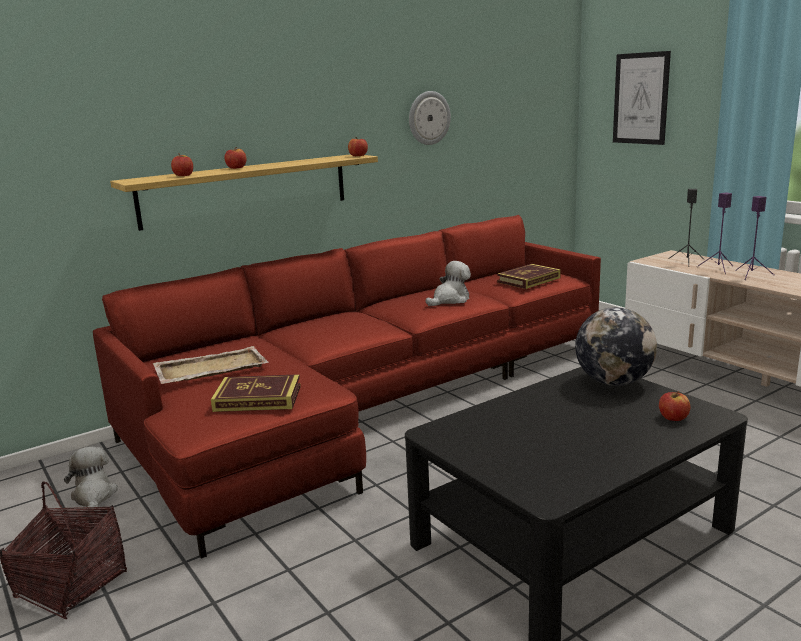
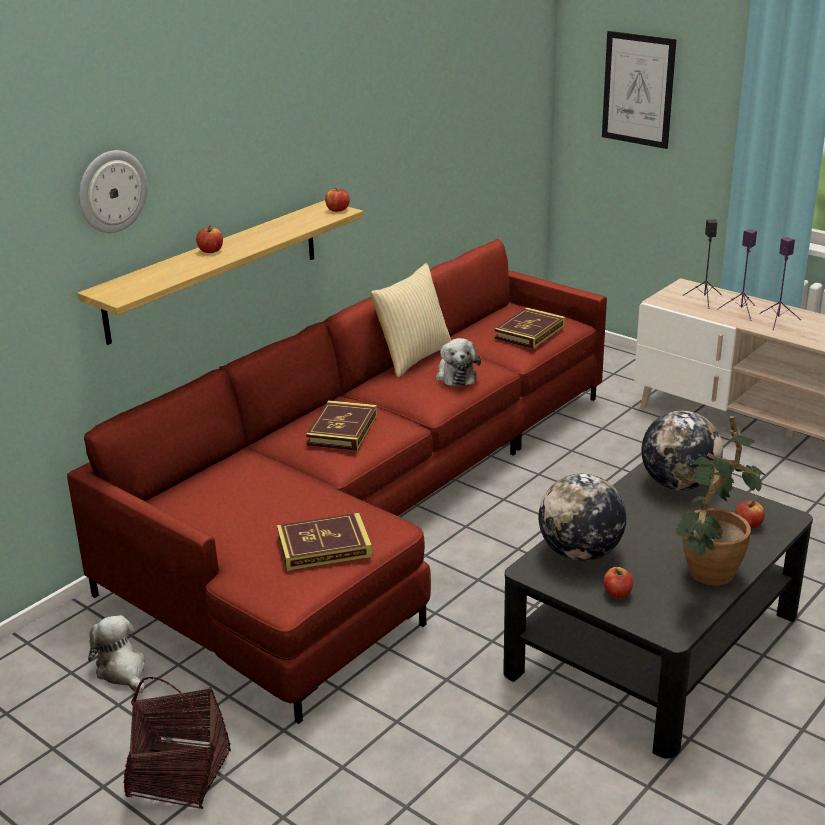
camera: 15 degrees left, 10 degrees up
(183, 175) = (165, 277): apple -> apple (617, 593)
(209, 369) = (235, 509): beige tray -> none
(334, 326) = (342, 430): none -> book
(423, 289) = (412, 357): none -> pillow
(428, 118) = (400, 138): wall clock -> wall clock (111, 191)
(450, 300) = (455, 375): plush toy -> plush toy turned 135 degrees clockwise
(487, 424) = (580, 553): none -> globe
(606, 456) = (705, 578): none -> potted plant

